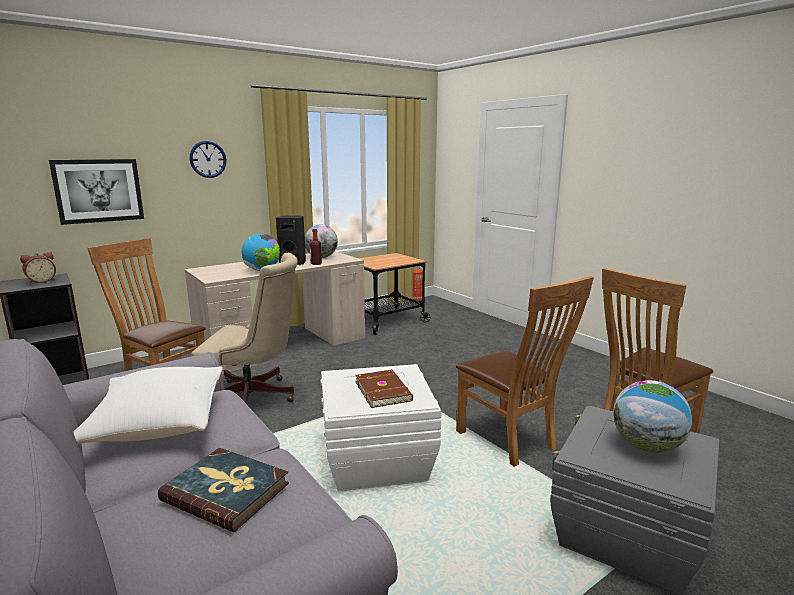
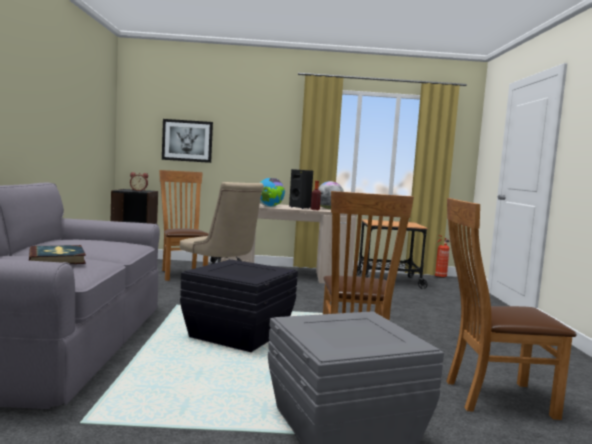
camera: 35 degrees right, 10 degrees down
(158, 424) = (87, 242): white pillow -> none
(208, 159) = (261, 126): wall clock -> none
(376, 460) = (238, 334): white storage box -> black storage box
(384, 390) = (242, 271): brown book -> none
(646, 447) = (358, 333): globe -> none

